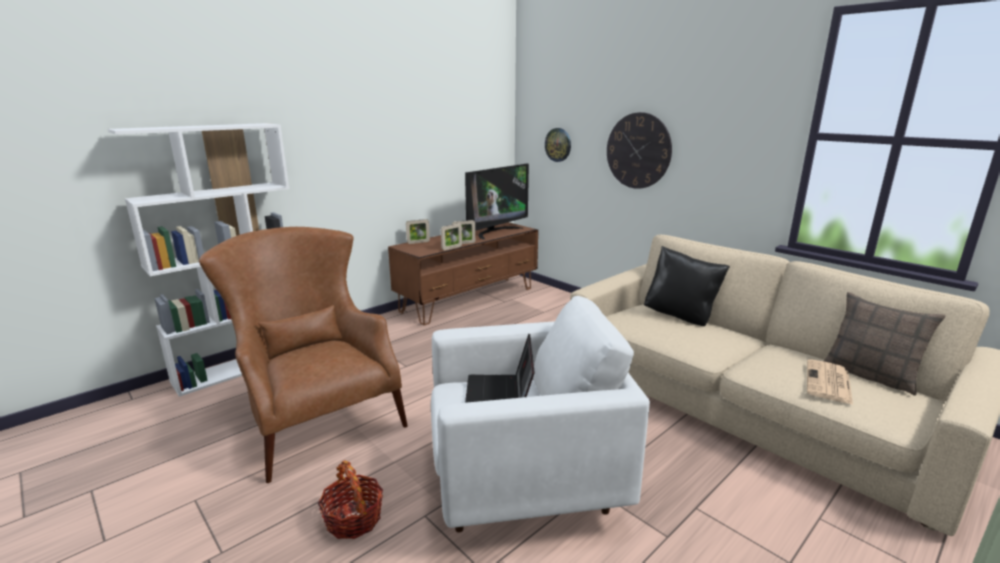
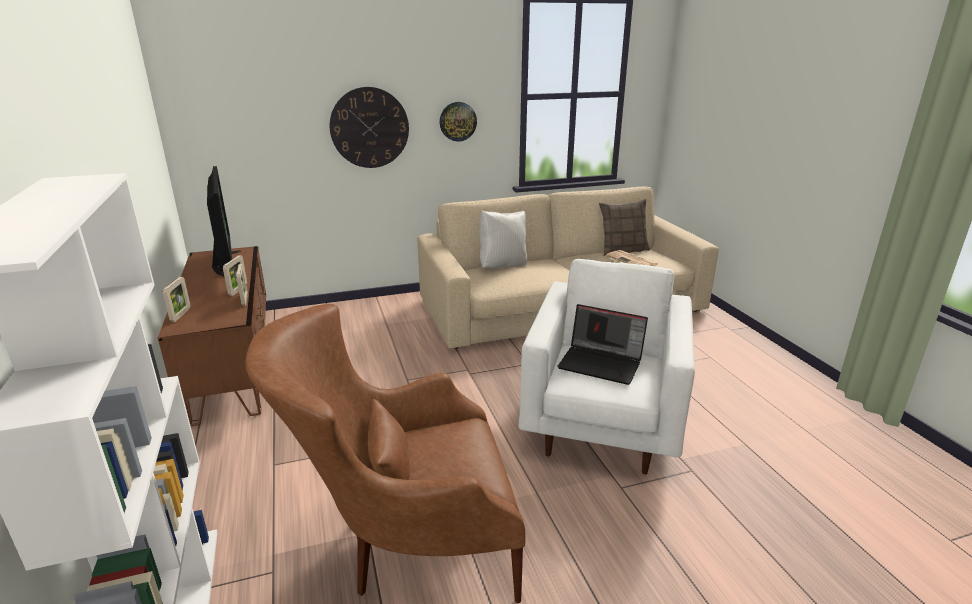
camera: 65 degrees left, 5 degrees up
(353, 519) = (609, 534): basket -> none
(558, 145) = (251, 135): wall clock -> wall clock (458, 121)
(680, 317) = (502, 266): black pillow -> white pillow

